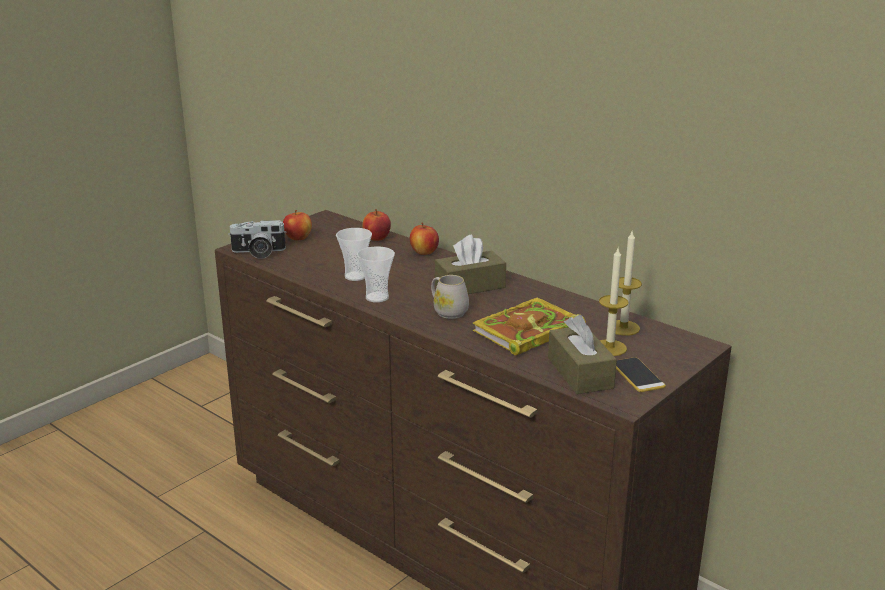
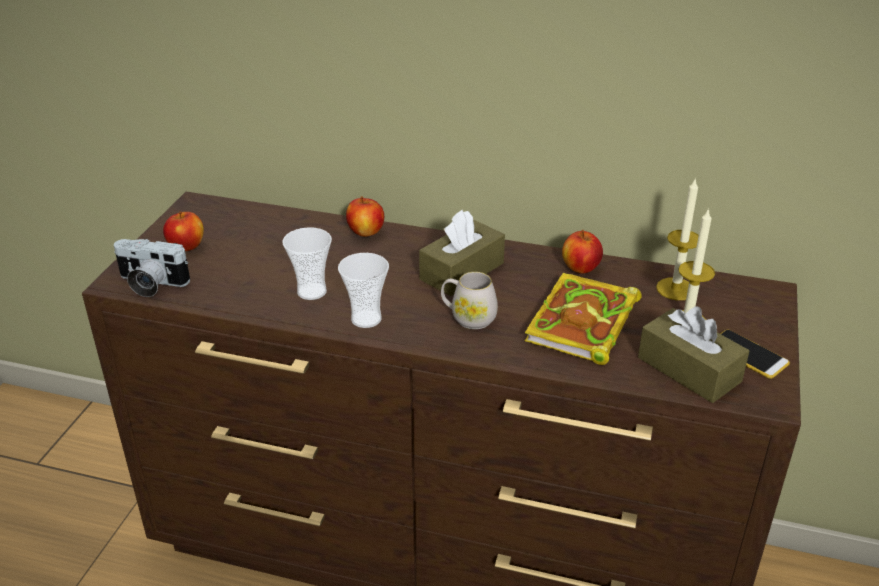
camera: 25 degrees left, 10 degrees up
(258, 252) = (150, 284): camera -> camera turned 45 degrees clockwise
(376, 238) = (289, 224): apple -> apple (580, 268)

